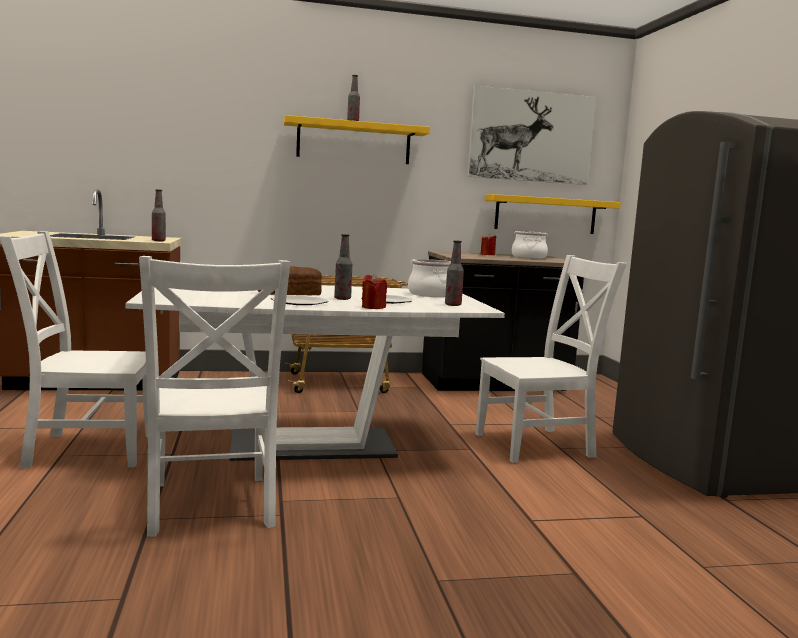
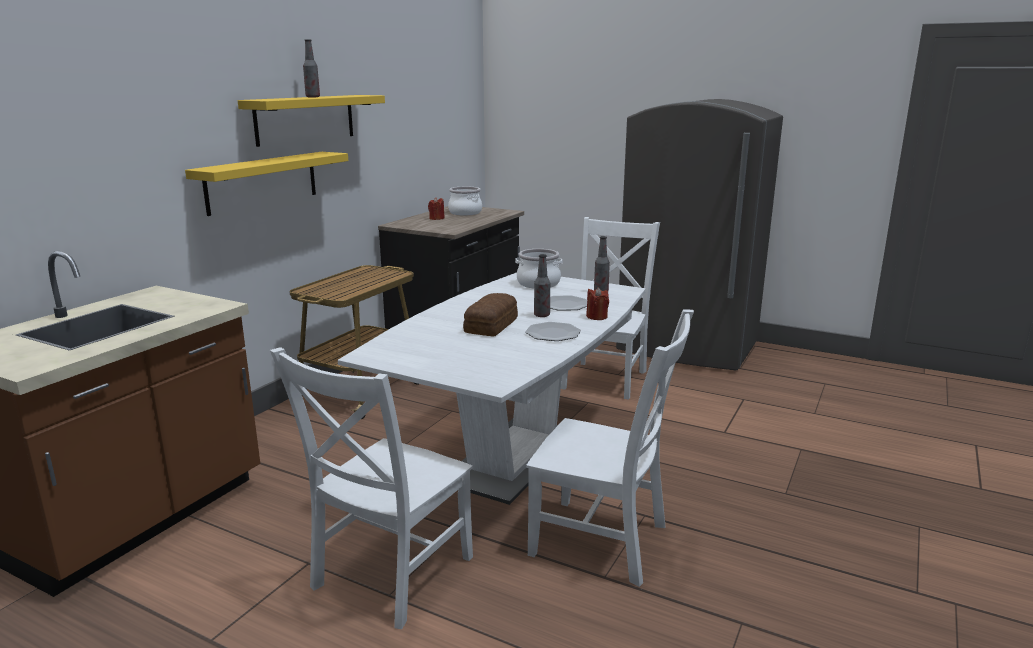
camera: 50 degrees left, 10 degrees up
(158, 241) = (211, 303): bottle -> none
(531, 136) = (431, 90): picture -> none
(545, 215) = (446, 165): yellow shelf -> yellow shelf (262, 182)

